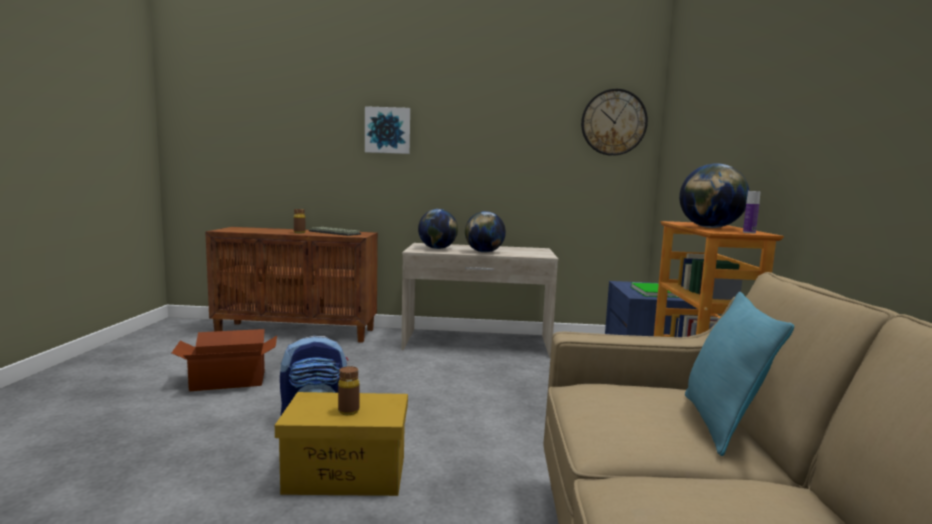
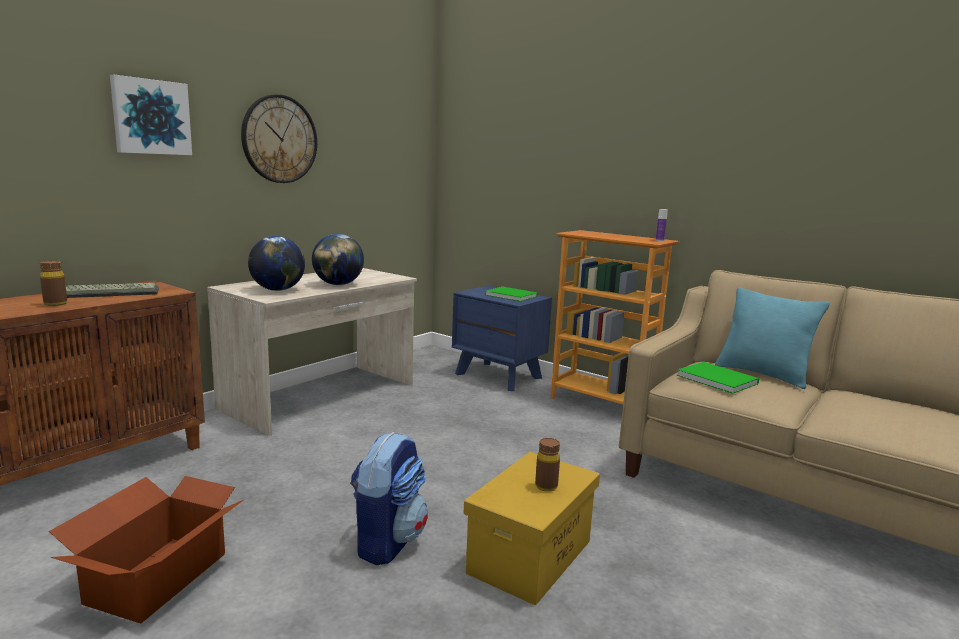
camera: 55 degrees left, 5 degrees up
(613, 122) = (403, 121): wall clock -> wall clock (279, 139)
(623, 398) = (716, 378): none -> green book
(710, 227) = (622, 238): globe -> none

